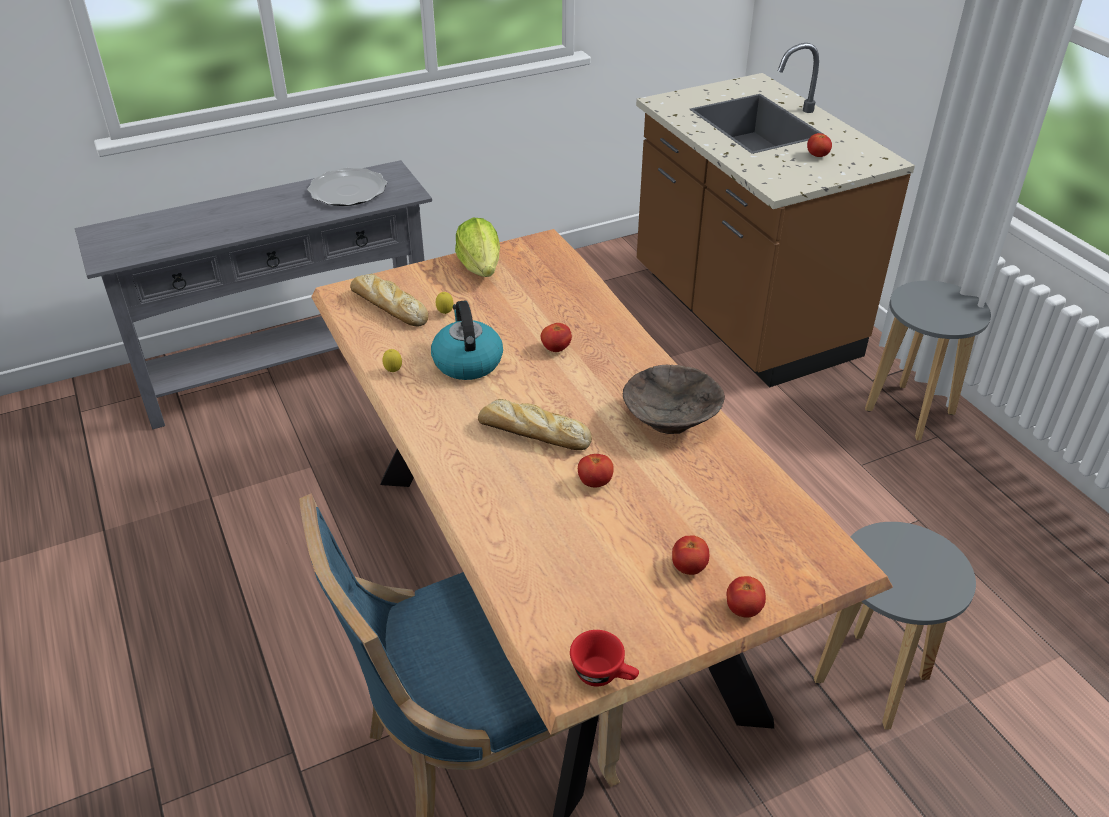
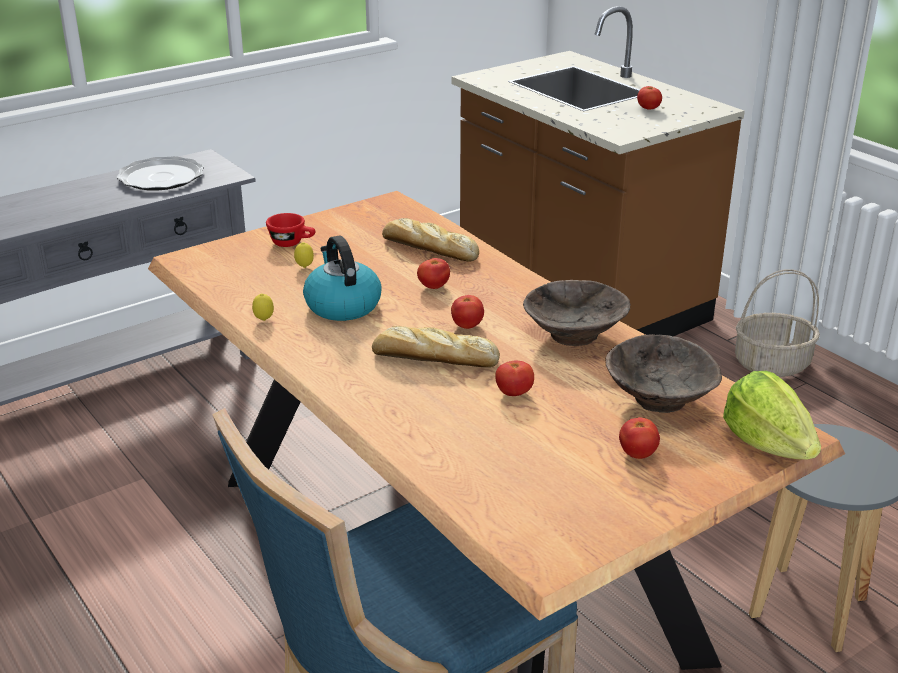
camera: 10 degrees left, 10 degrees down
(387, 306) = (239, 266): bread -> bread (428, 249)
(481, 268) = (330, 227): lettuce -> lettuce (767, 444)
(604, 674) = (582, 554): red cup -> red cup (292, 243)
(727, 505) = (658, 399): none -> brown bowl
(743, 609) = (706, 482): tomato -> tomato (467, 326)
(909, 411) = (772, 364): grey stool -> basket

